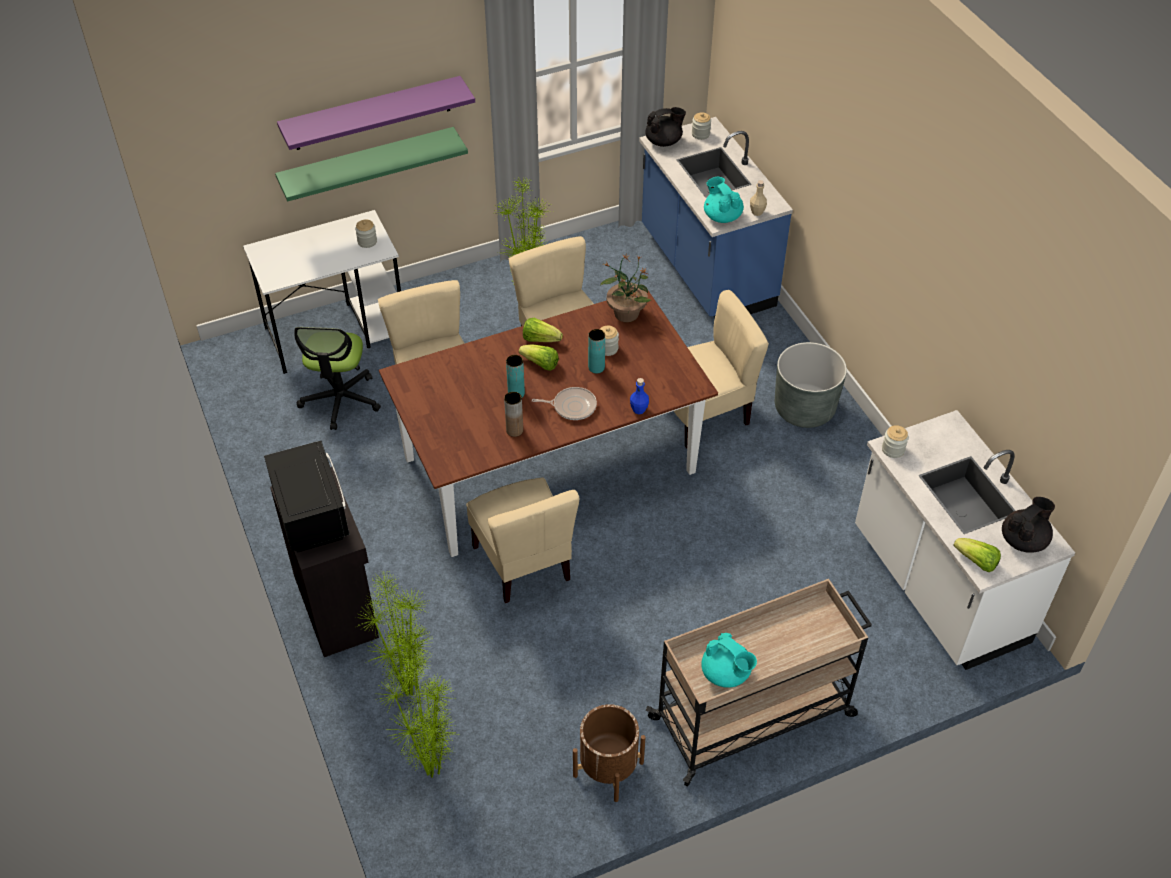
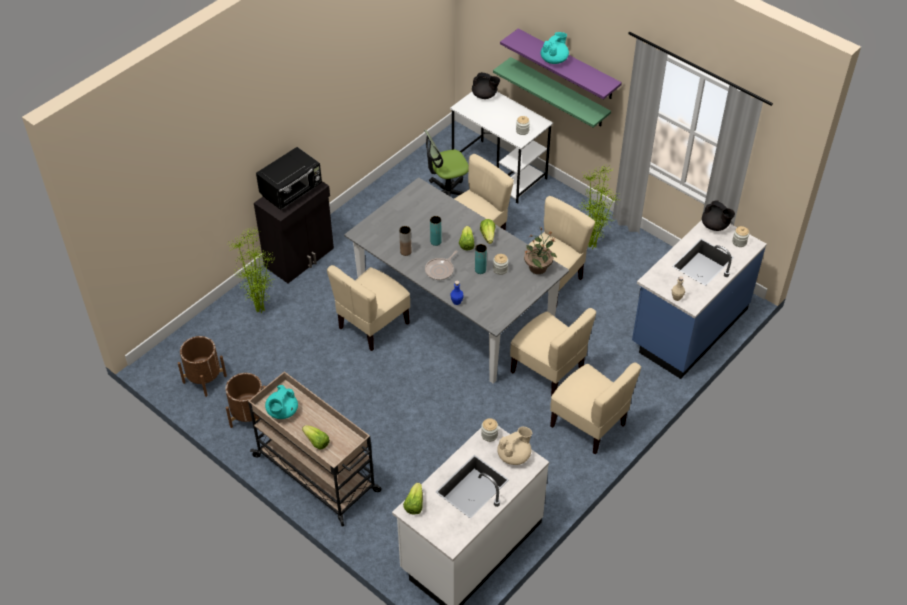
camera: 65 degrees right, 0 degrees up
(431, 769) = (215, 339): potted plant -> none
(504, 808) = (204, 379): none -> brown planter
(549, 464) = (455, 309): brown dining table -> grey dining table
(572, 406) = (440, 270): frying pan -> frying pan turned 60 degrees clockwise
(722, 216) = (658, 280): turquoise teapot -> turquoise teapot (554, 60)
(800, 649) = (316, 442): none -> lettuce
(804, 408) = (589, 425): grey planter -> beige chair
(935, 437) = (514, 455): none -> beige teapot
(1024, 540) = (448, 527): black teapot -> black teapot (485, 95)

